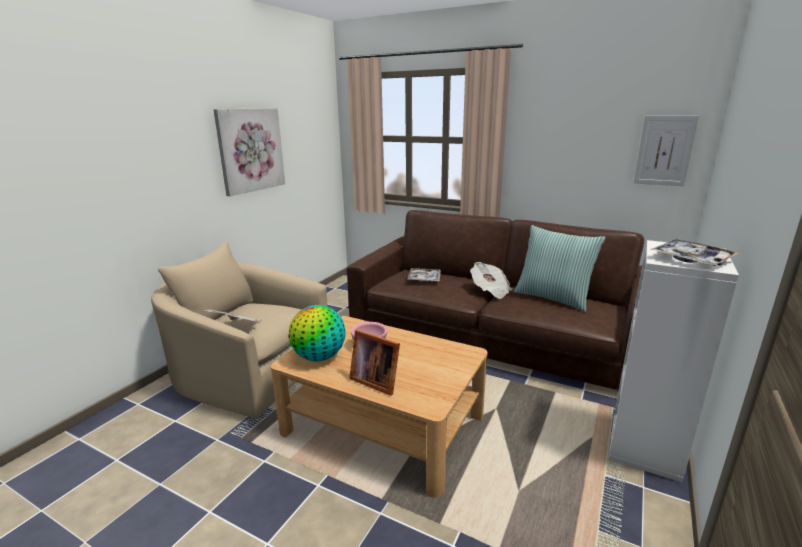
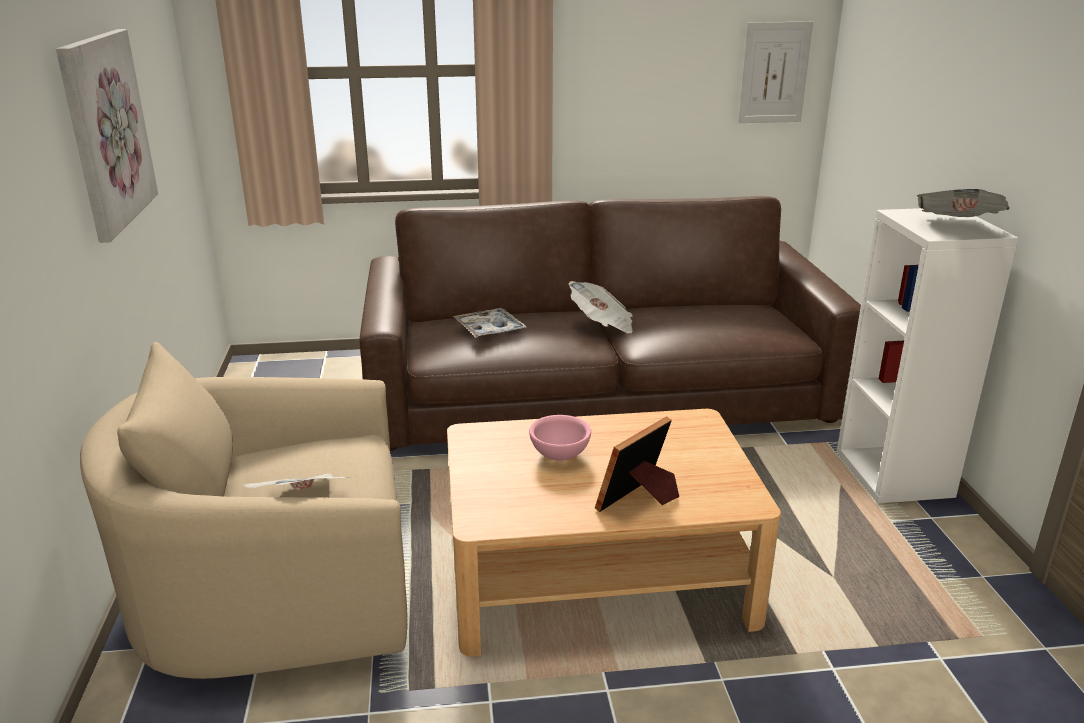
camera: 35 degrees left, 5 degrees up
(319, 357) = (513, 498): globe -> none
(375, 380) = (639, 499): picture frame -> picture frame turned 135 degrees clockwise
(553, 298) = (696, 314): pillow -> none
(691, 259) = (956, 227): tray -> newspaper

